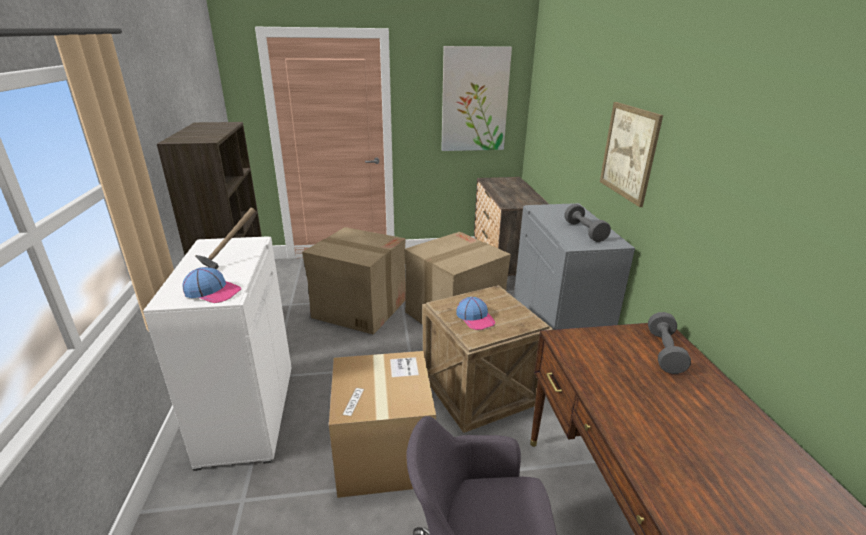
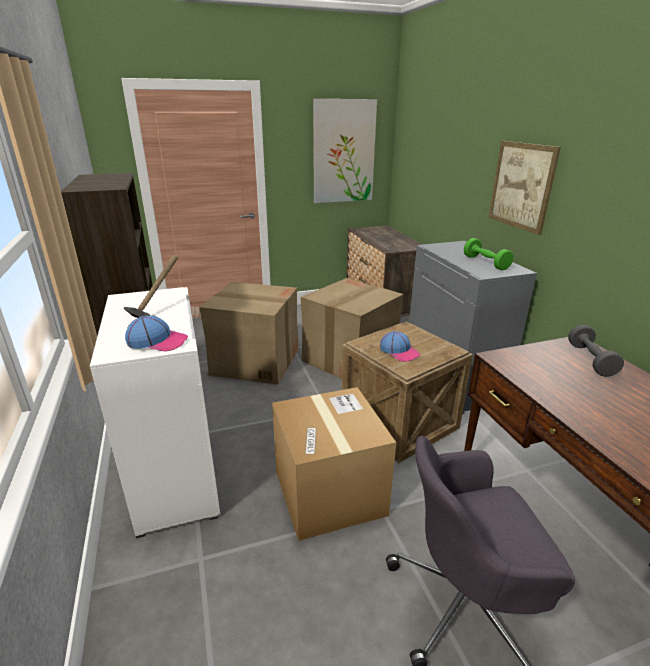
camera: 10 degrees left, 0 degrees up
(584, 231) = (485, 263): grey dumbbell -> green dumbbell

